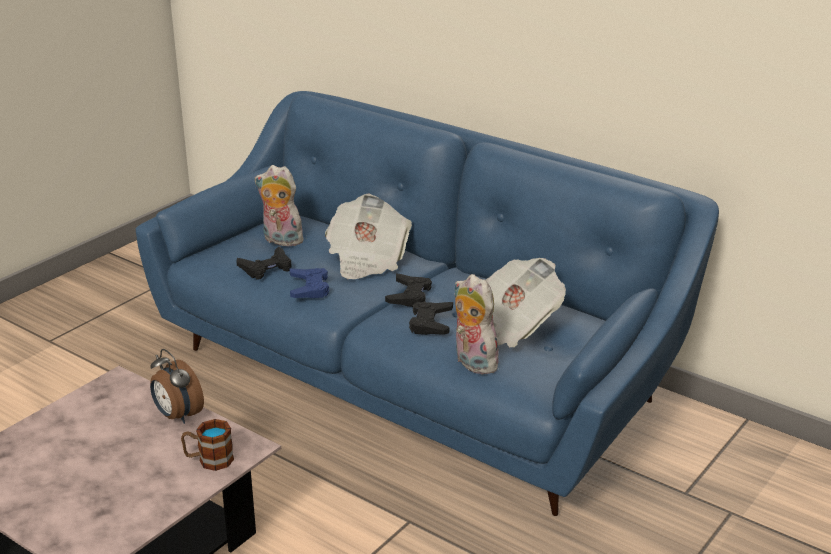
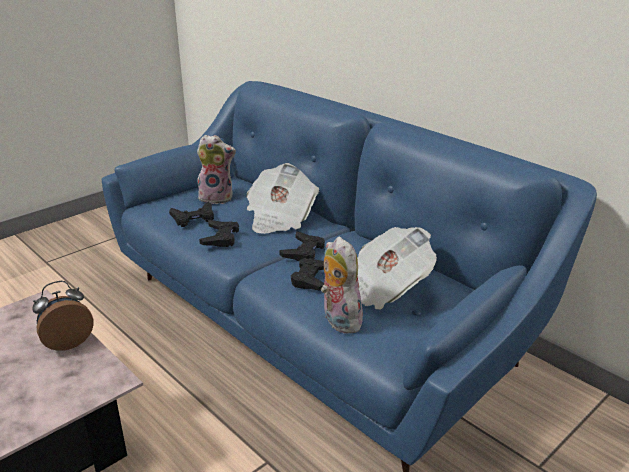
camera: 10 degrees right, 0 degrees up
(177, 416) = (67, 342): alarm clock -> alarm clock turned 90 degrees clockwise
(209, 460) = (71, 390): mug -> none
(280, 240) = (217, 197): plush toy -> plush toy turned 150 degrees clockwise
(309, 288) = (220, 237): blue game controller -> black game controller

